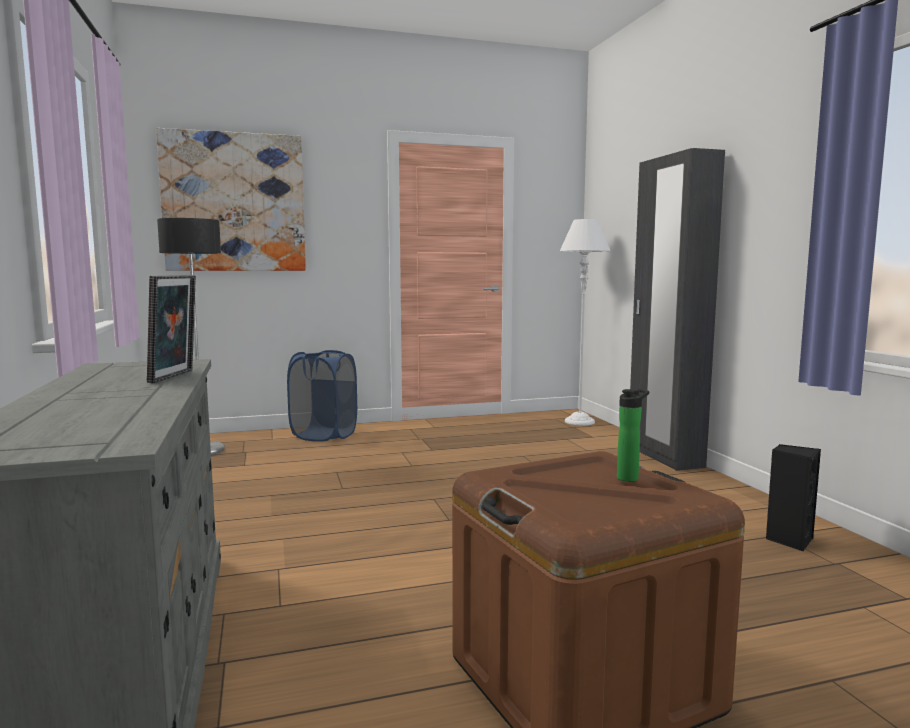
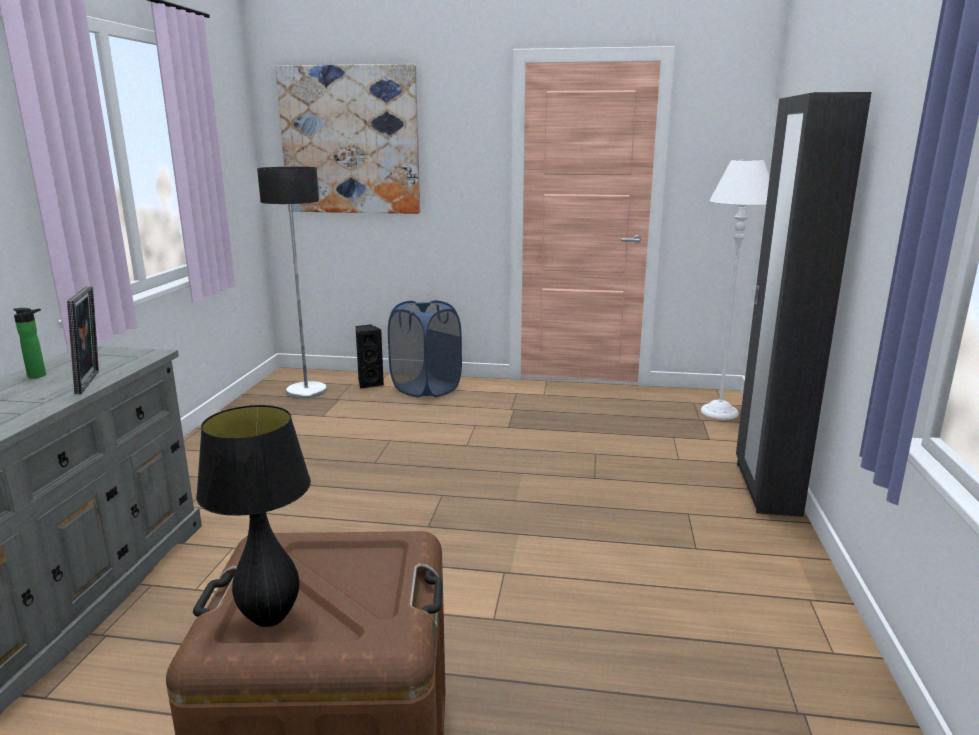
camera: 25 degrees right, 10 degrees up
(175, 376) = (92, 382): picture frame -> picture frame turned 45 degrees counterclockwise
(584, 507) = (269, 618): none -> black table lamp
(630, 478) = (377, 586): bottle -> bottle (39, 375)
(789, 540) = (779, 658): black speaker -> black speaker (369, 383)

